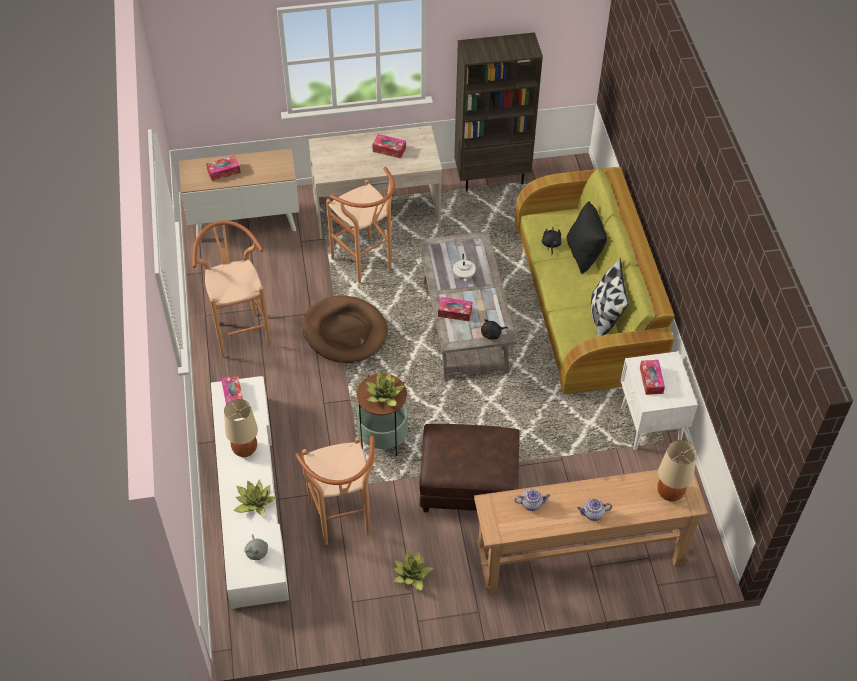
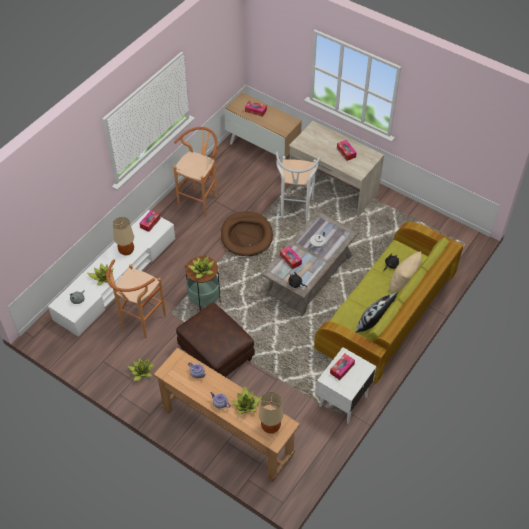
camera: 45 degrees right, 0 degrees up
(366, 265) = (295, 211): brown stool -> white stool
(492, 177) = (415, 212): brown bookcase -> none
(584, 253) = (403, 283): black pillow -> beige pillow
(620, 491) = (246, 405): none -> potted plant

